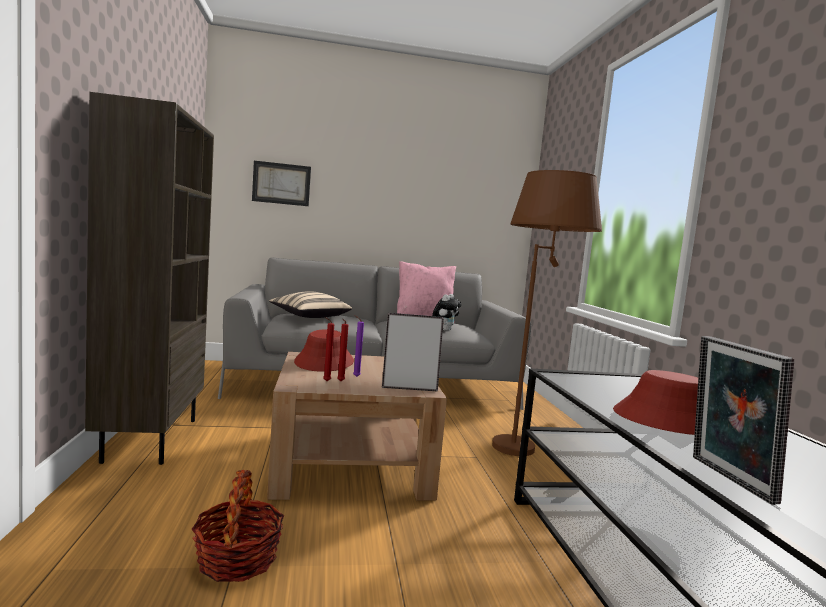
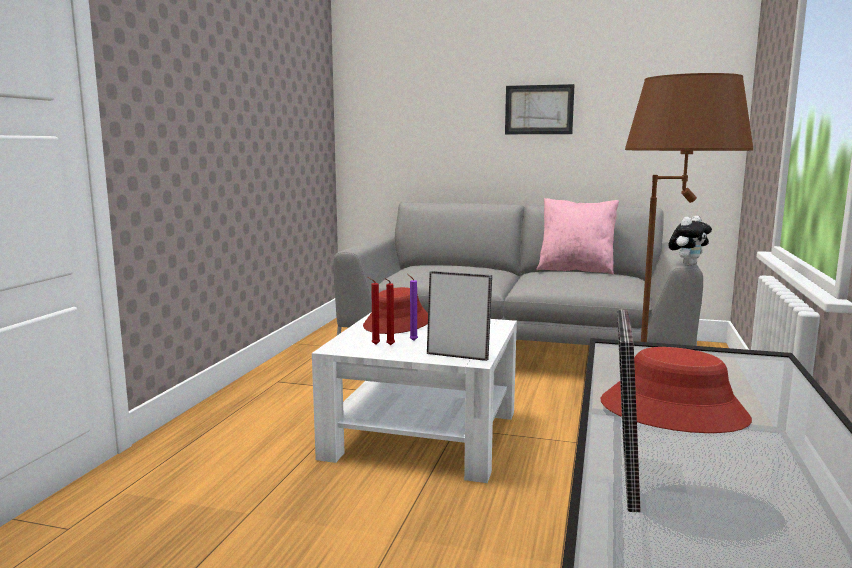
camera: 25 degrees right, 5 degrees up
(150, 439) = (250, 393): brown bookcase -> none
(237, 559) = (256, 508): basket -> none
(281, 183) = (414, 115): picture -> picture (539, 109)
(309, 317) = (429, 270): beige pillow -> none
(351, 463) = (422, 434): brown coffee table -> white coffee table
(445, 330) = (588, 284): plush toy -> plush toy (687, 264)

